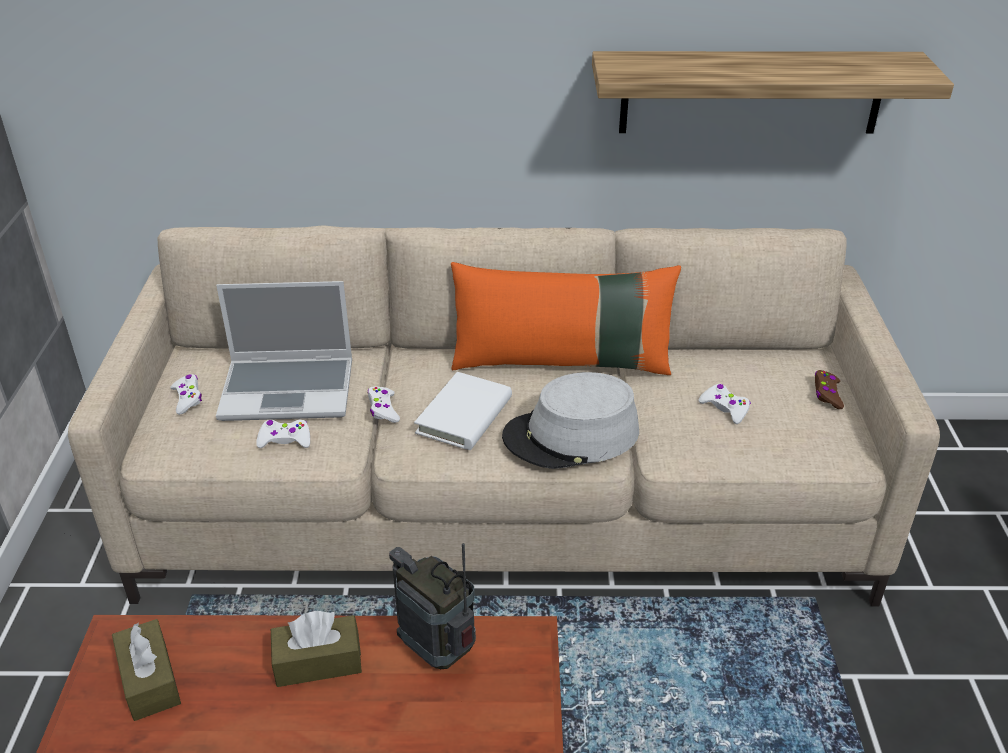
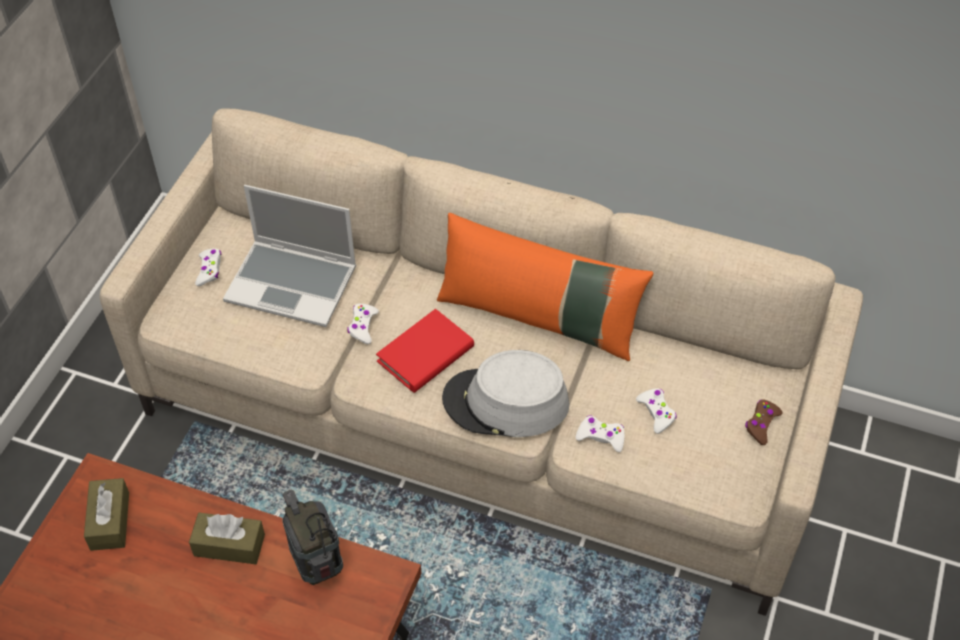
camera: 20 degrees right, 15 degrees up
(285, 440) = (271, 337): white game controller -> white game controller (601, 437)
(464, 415) = (425, 354): white book -> red book
(751, 92) = (771, 120): shelf -> none

